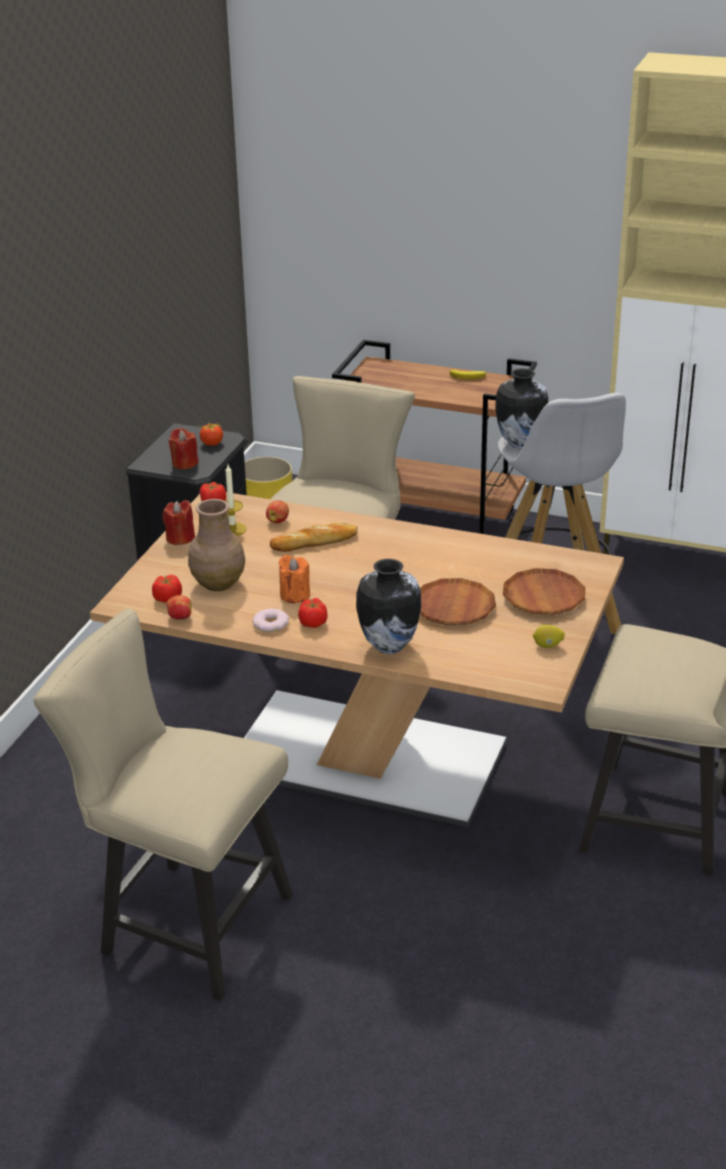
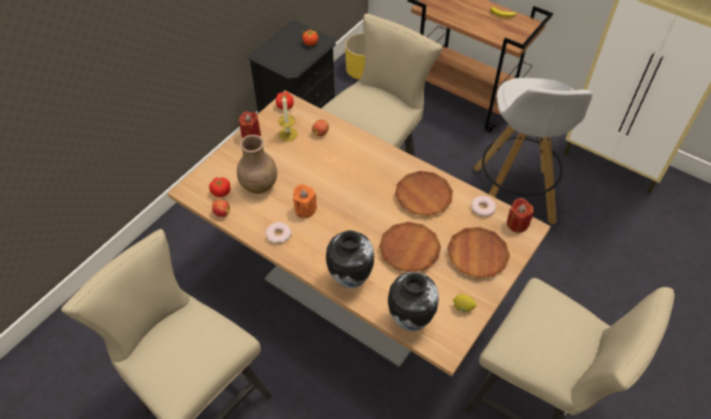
camera: 15 degrees right, 20 degrees up
(184, 463) = (286, 58): red candle -> red candle (517, 224)
(313, 623) = (307, 241): tomato -> none
(315, 542) = (337, 159): bread -> none
(447, 557) = (423, 196): none -> brown plate
(519, 443) = (513, 92): vase -> vase (410, 319)
(530, 555) = (482, 208): none -> donut

